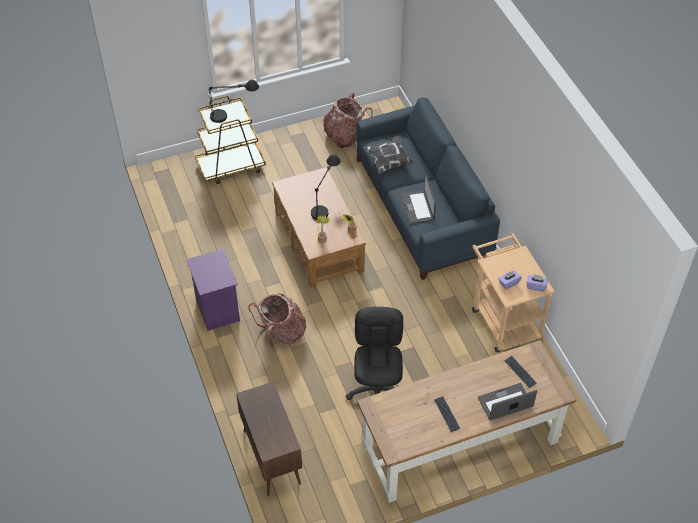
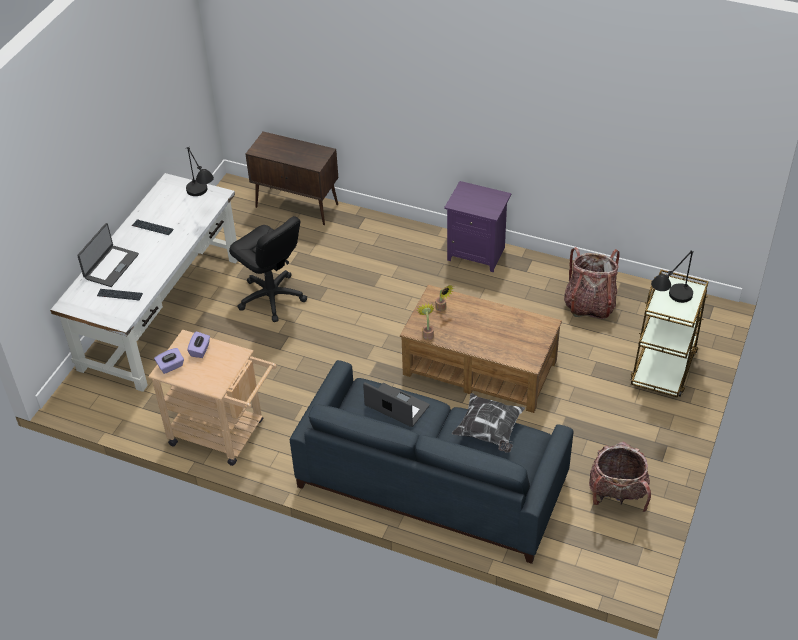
camera: 135 degrees right, 5 degrees down
(282, 333) = (402, 277): backpack -> backpack (589, 304)
(325, 202) = (486, 340): black table lamp -> black table lamp (203, 200)
(459, 444) = (161, 311): brown desk -> white desk

